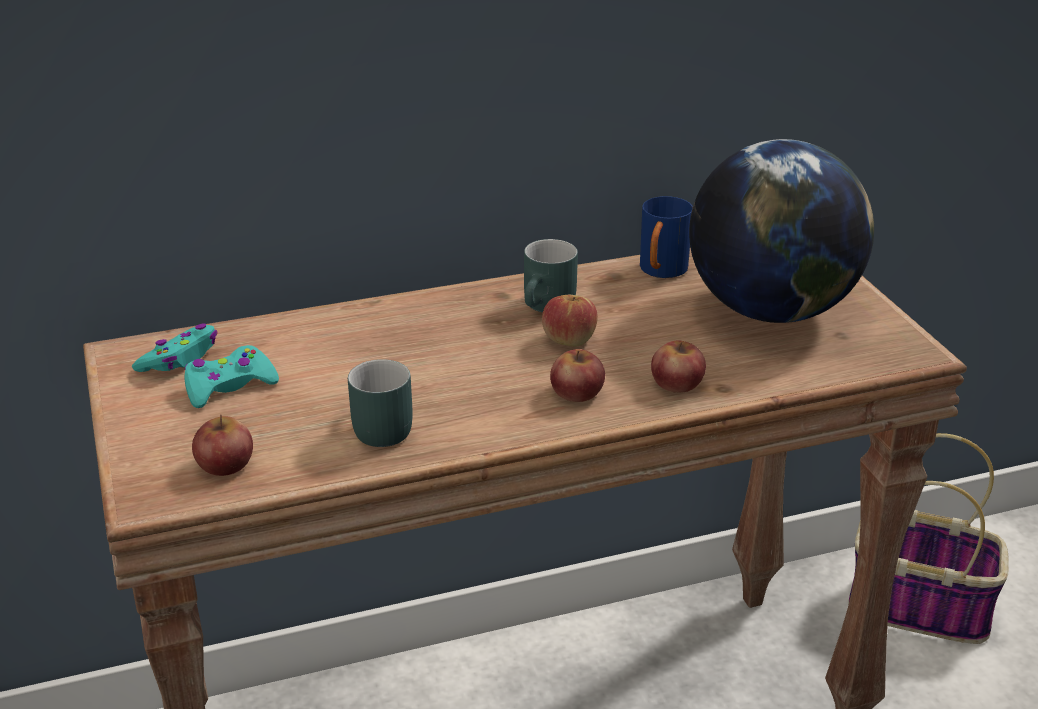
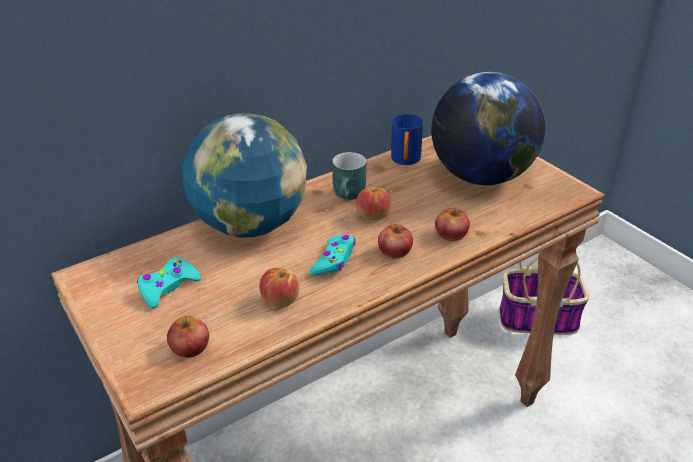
camera: 15 degrees left, 5 degrees up
(180, 358) = (125, 273): turquoise game controller -> turquoise game controller (334, 261)
(376, 427) = (280, 300): turquoise mug -> apple
(381, 325) = (251, 225): none -> globe

